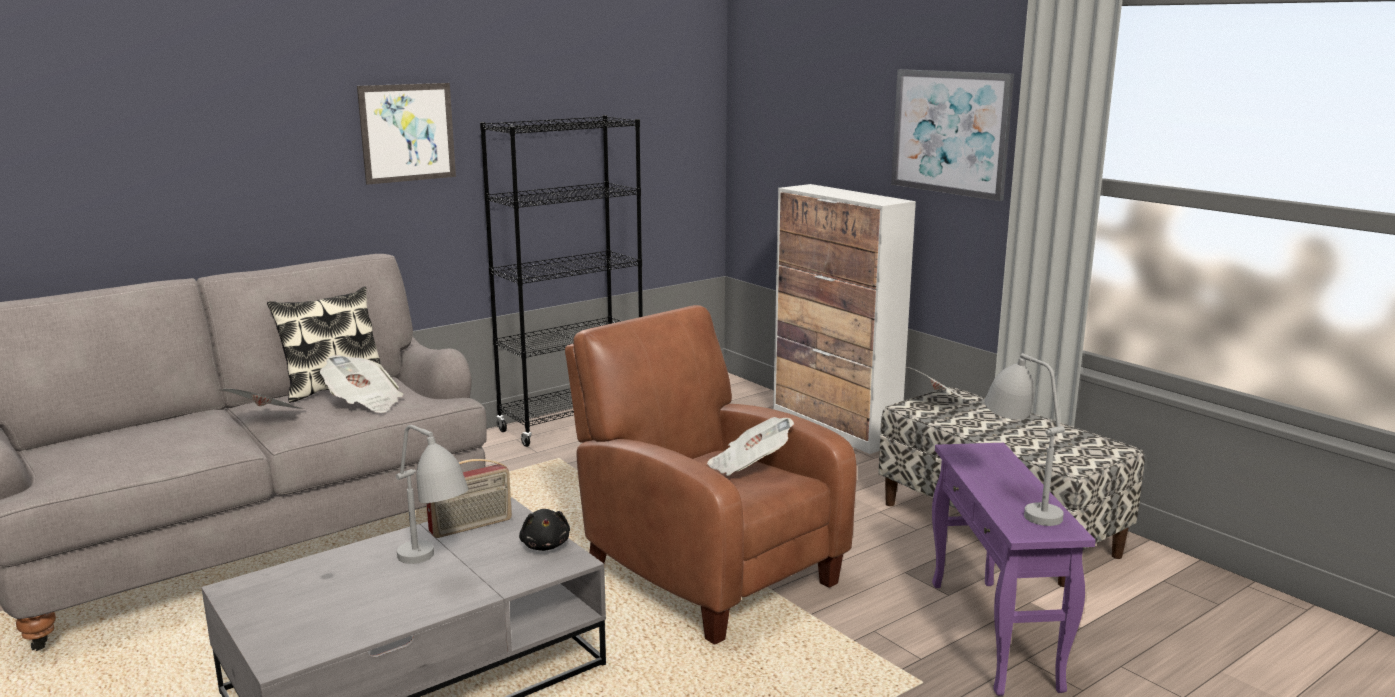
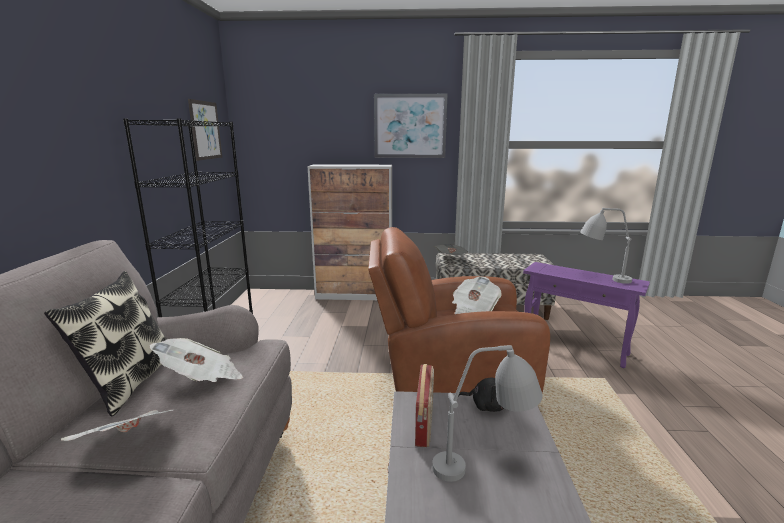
camera: 50 degrees left, 0 degrees up
(407, 132) = (65, 124): picture -> picture (205, 130)

